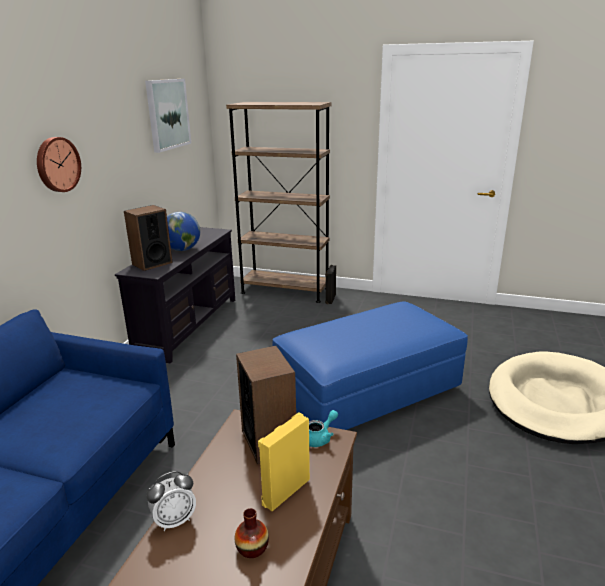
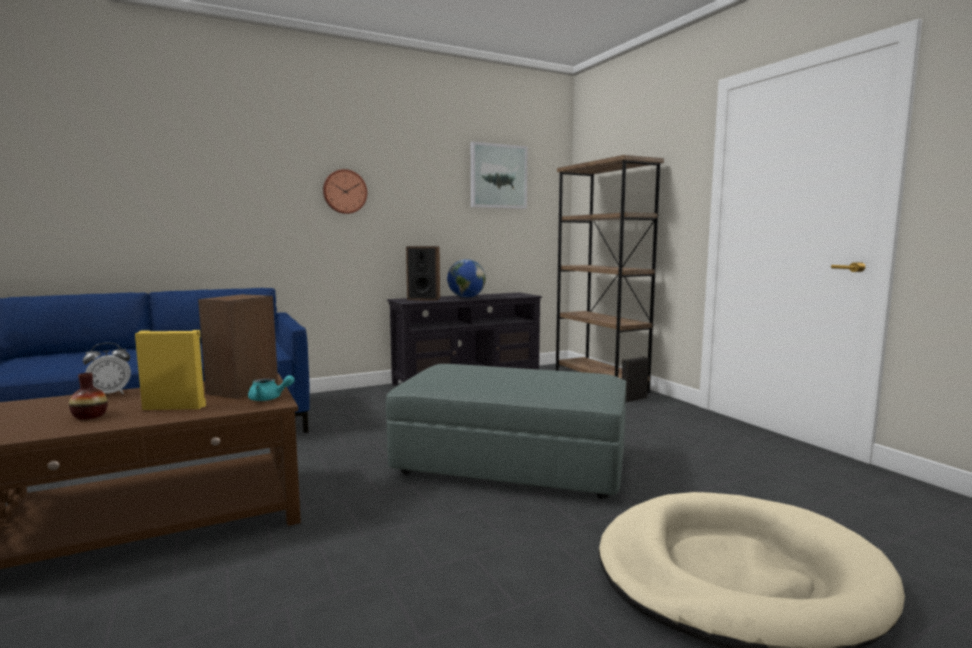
camera: 45 degrees right, 15 degrees down
(174, 520) = (110, 394): alarm clock -> alarm clock turned 45 degrees counterclockwise
(367, 391) = (511, 464): blue ottoman -> grey ottoman

